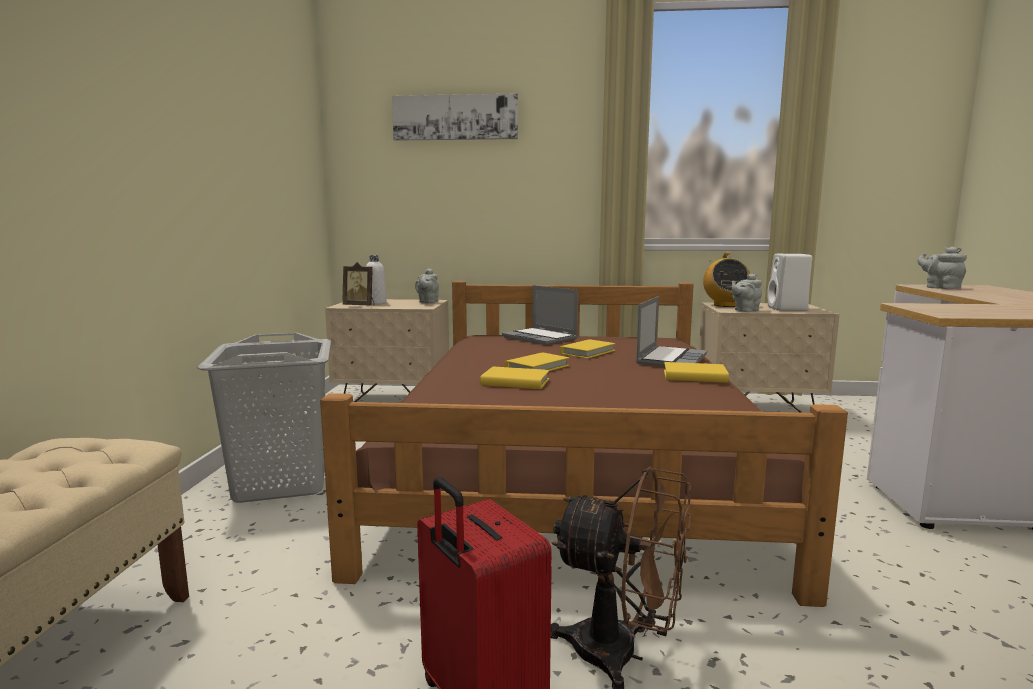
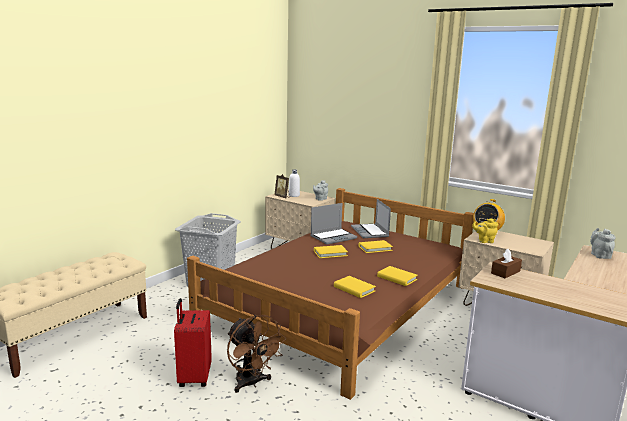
camera: 30 degrees right, 5 degrees up
(455, 117) = (351, 91): picture -> none
(515, 382) = (304, 260): yellow book -> yellow book (354, 289)
(671, 359) = (410, 263): laptop -> laptop (333, 237)
(745, 310) = (484, 241): grey teapot -> yellow teapot
(788, 309) = (519, 245): white speaker -> none
(935, 307) = (505, 272): none -> brown tissue box

